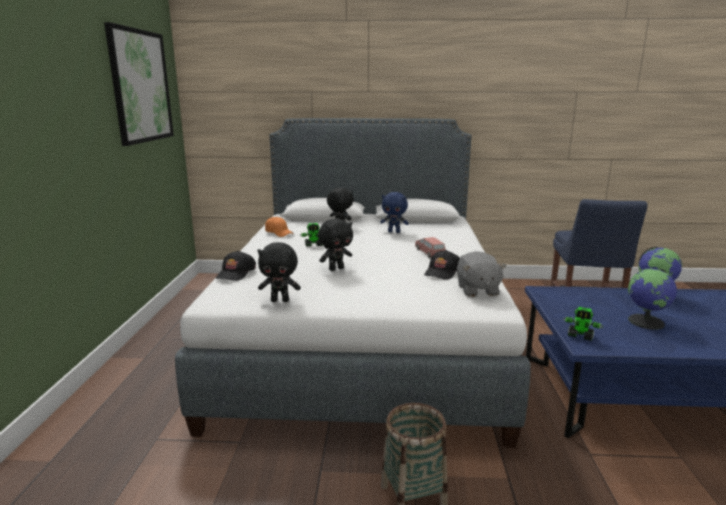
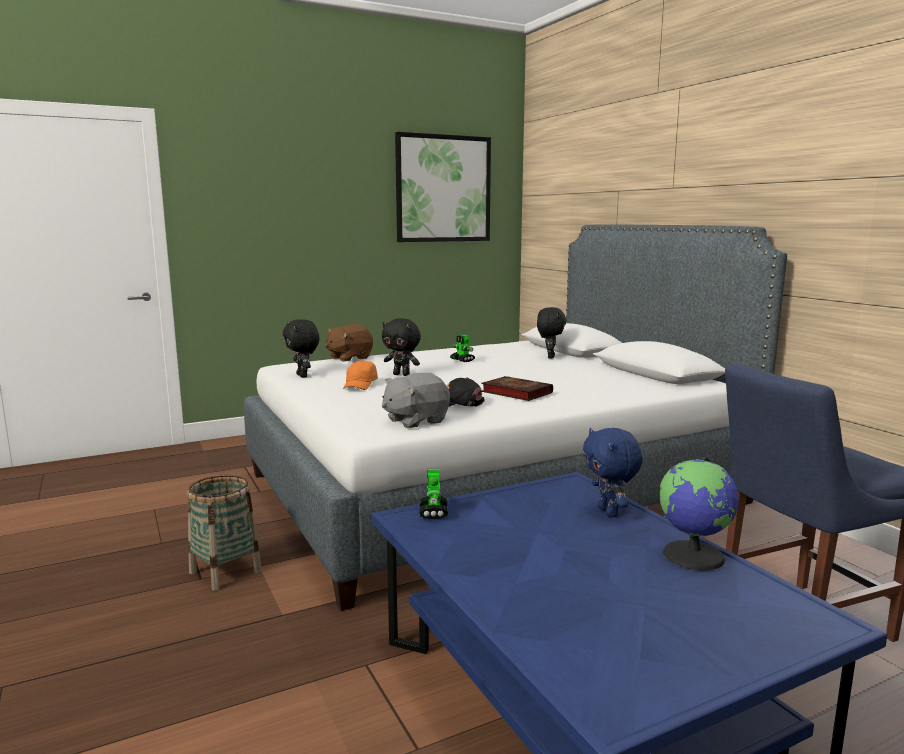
camera: 60 degrees right, 5 degrees down
(235, 273) = (349, 358): black cap -> brown plush toy
(279, 233) = (481, 348): orange cap -> orange cap (360, 385)
(394, 232) = (573, 373): blue plush toy -> blue plush toy (609, 512)
(430, 253) = (514, 392): pink toy car -> book
(646, 322) = (549, 553): globe -> none

